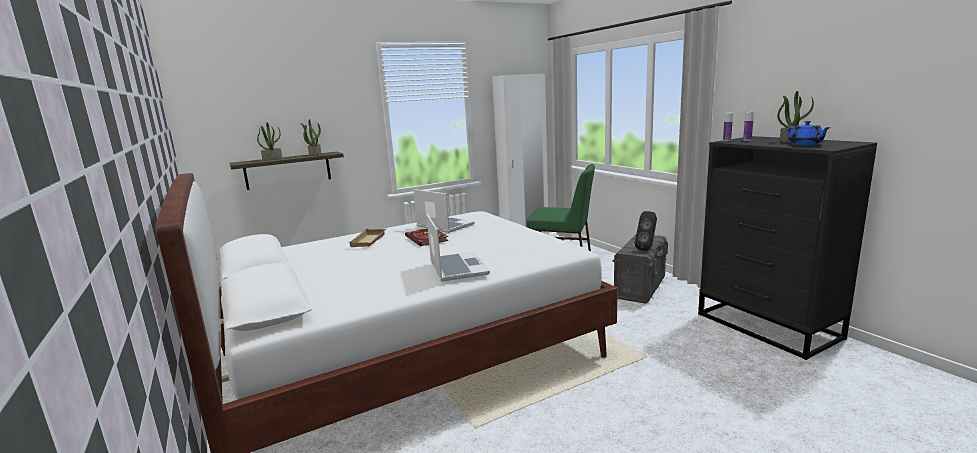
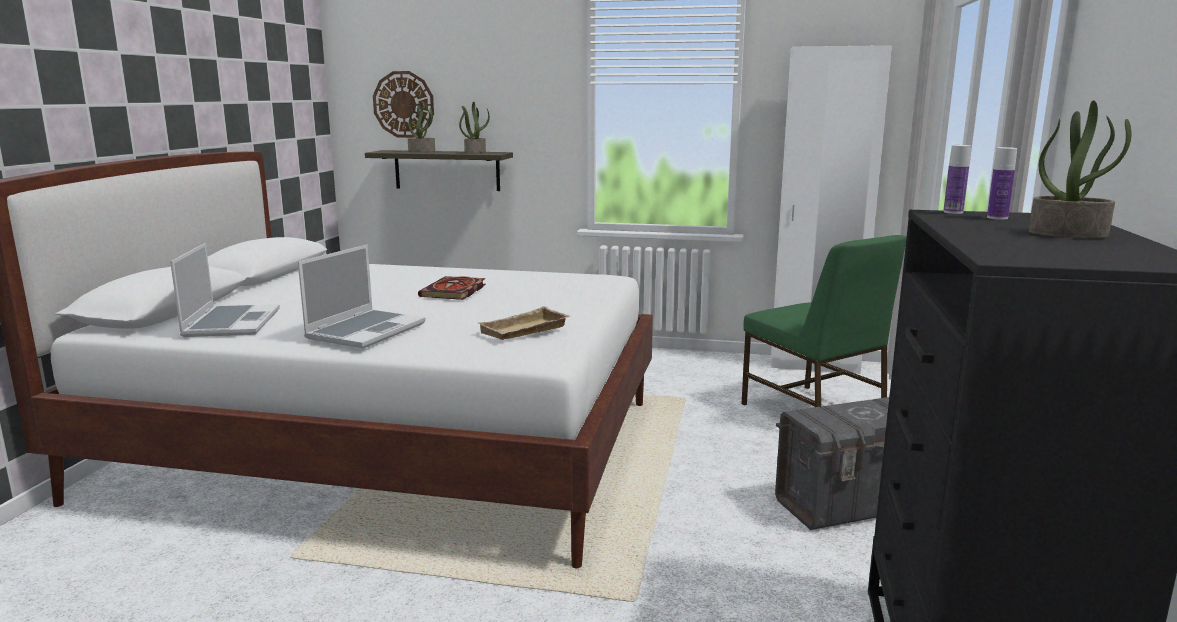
camera: 40 degrees right, 0 degrees up
(245, 126) = (403, 104): none -> wall clock
(369, 241) = (405, 277): beige tray -> beige tray (524, 331)
(444, 225) = (521, 282): laptop -> laptop (231, 323)
(647, 248) = (854, 423): black speaker -> none
(805, 144) = (1023, 244): blue teapot -> none

